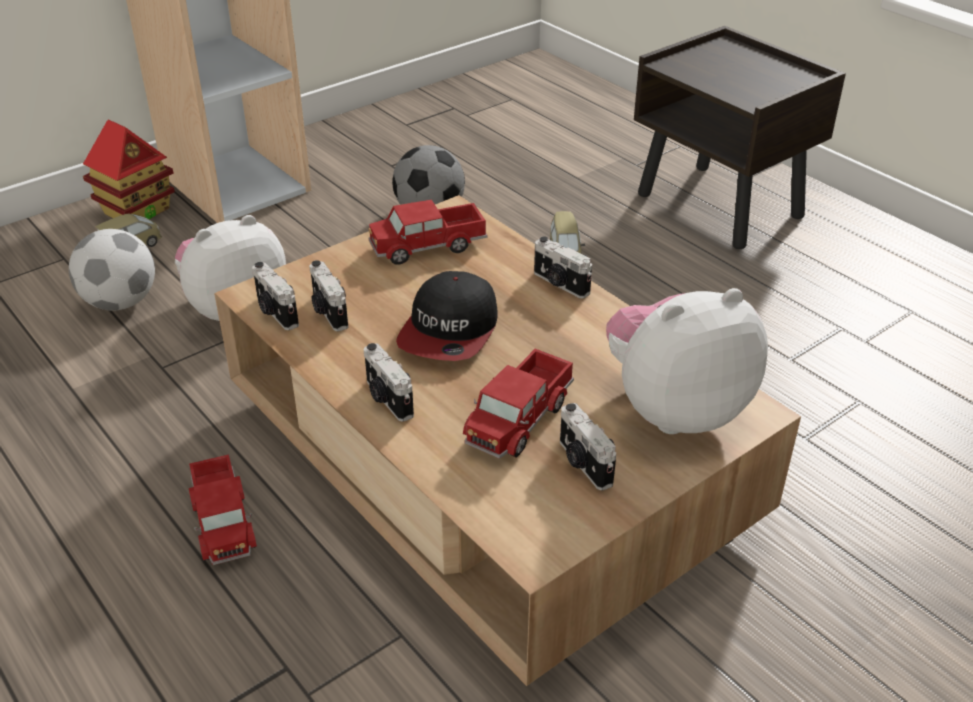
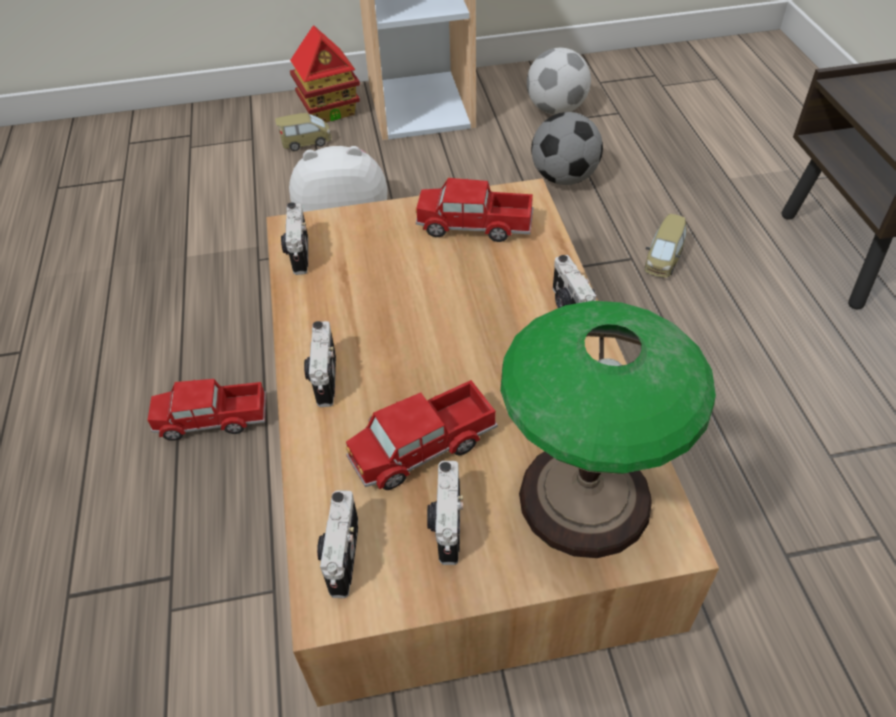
camera: 30 degrees right, 10 degrees up
(120, 302) = (266, 190): football -> football (556, 110)
(223, 522) = (212, 419): toy truck -> toy truck turned 75 degrees clockwise
(328, 312) = (340, 267): camera -> camera (341, 556)
(450, 330) = (429, 324): cap -> none
(674, 408) = (583, 499): plush toy -> table lamp

